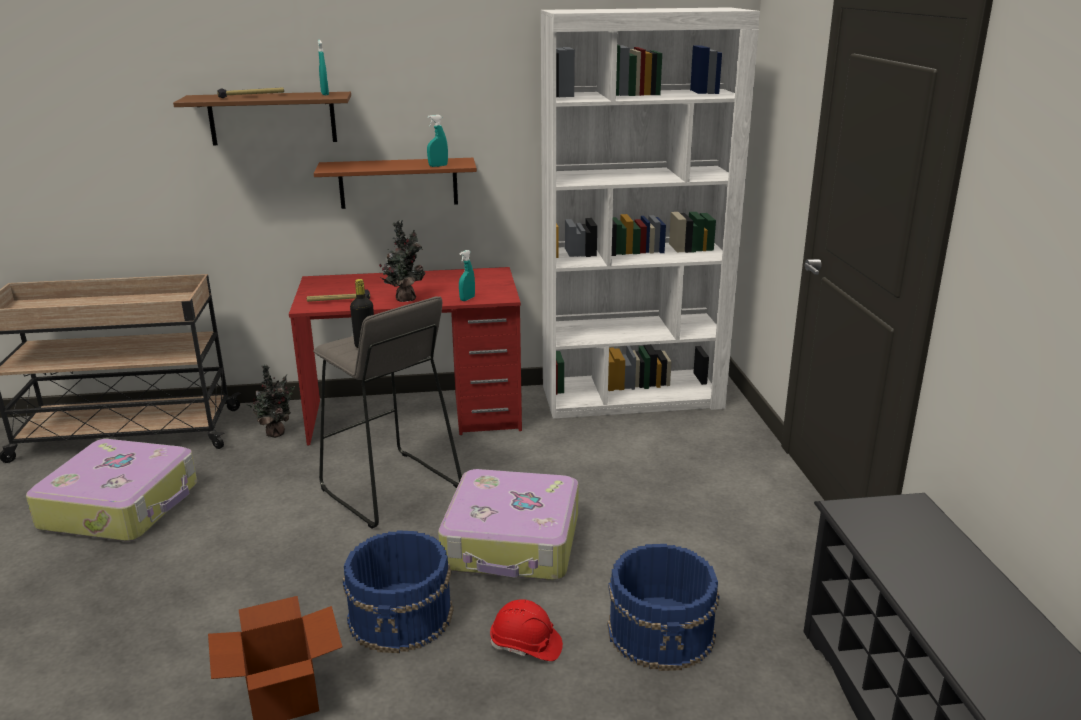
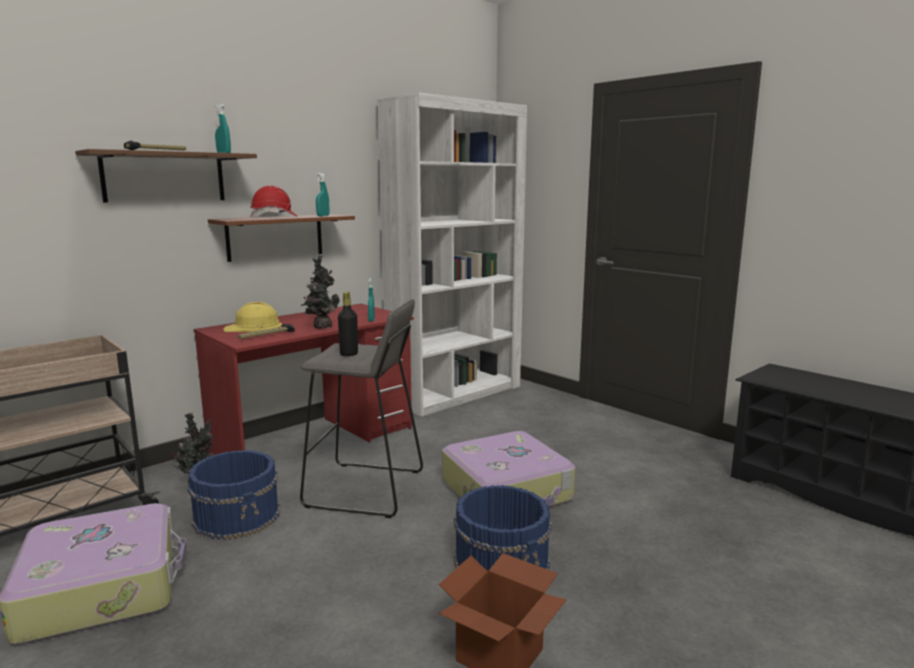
camera: 35 degrees left, 10 degrees down
(349, 285) = (253, 327): none -> yellow hard hat
(526, 645) = (610, 543): red hard hat -> red hard hat (274, 217)
(662, 631) = (668, 504): blue bucket -> blue bucket (238, 516)

